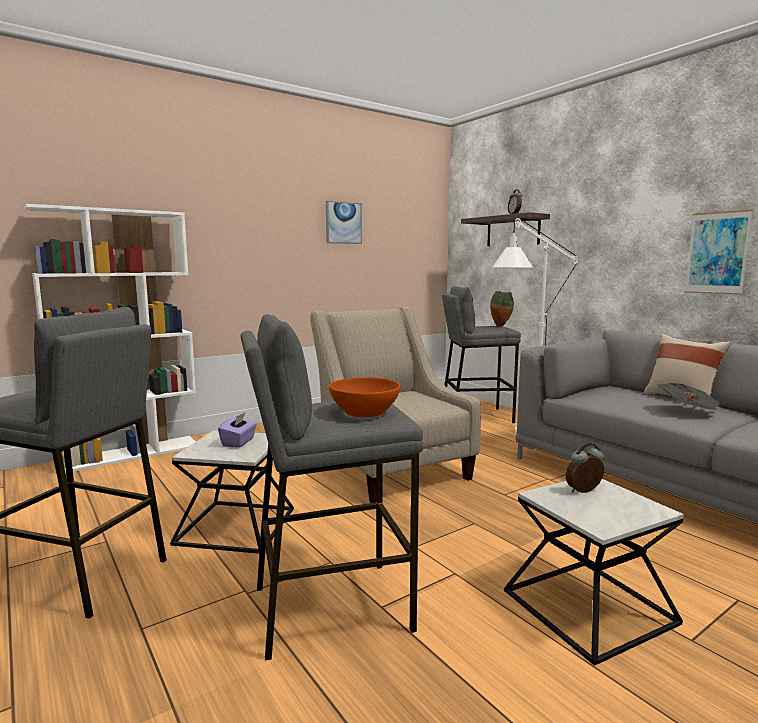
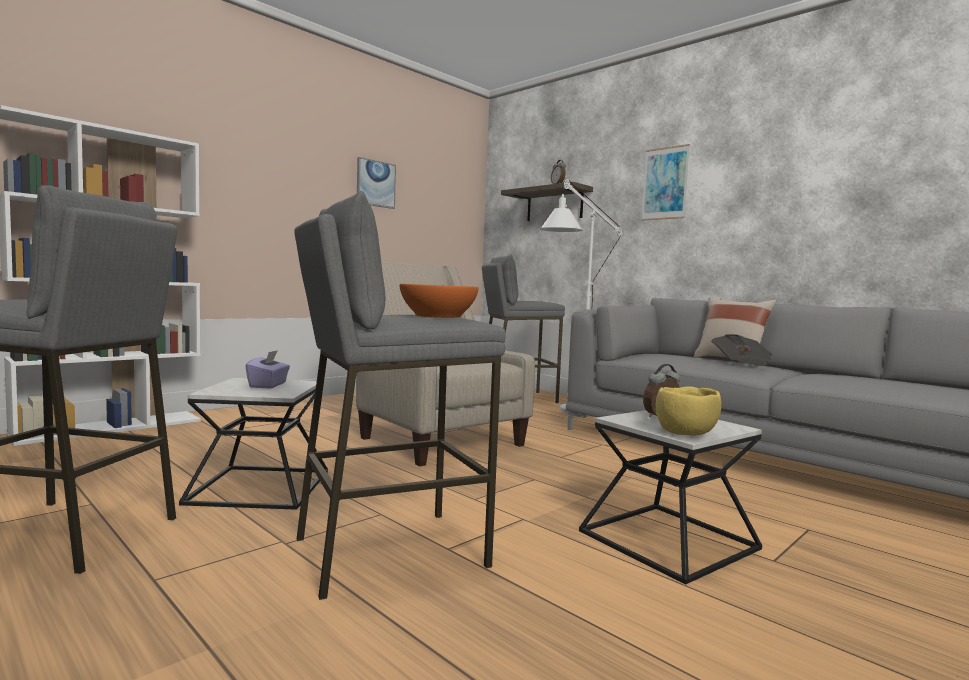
camera: 10 degrees left, 5 degrees down
(500, 326) = (543, 301): vase -> none
(602, 522) = (687, 434): none -> yellow bowl
(717, 253) = (757, 221): picture -> picture (665, 183)

